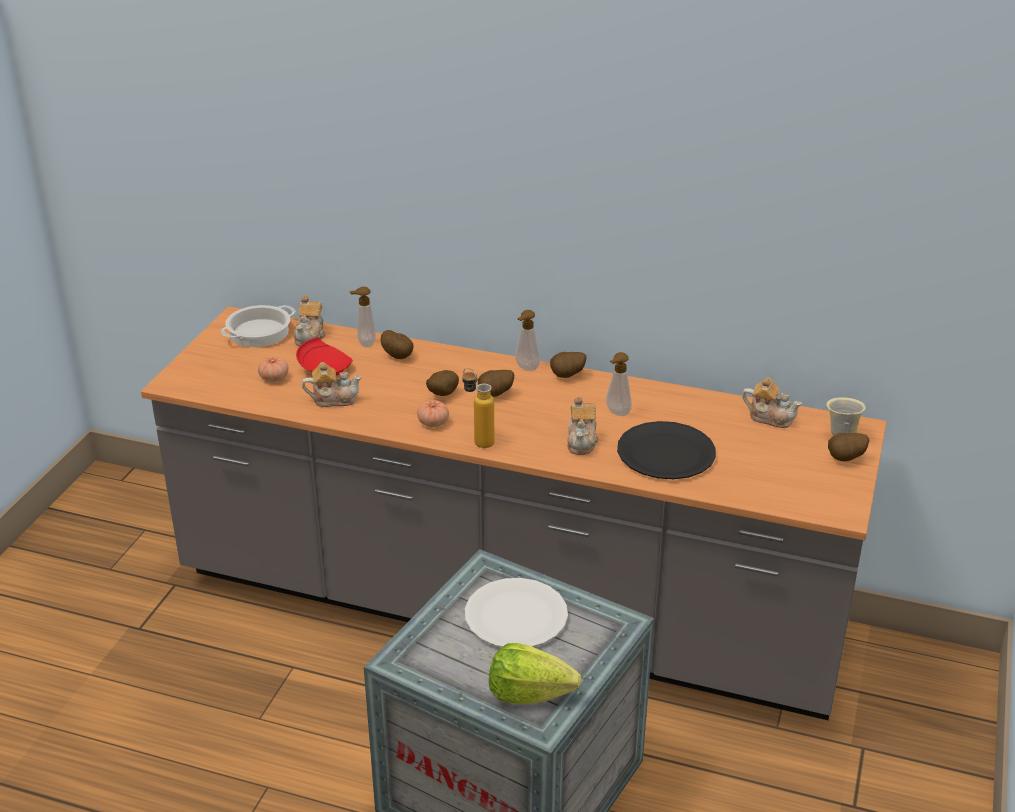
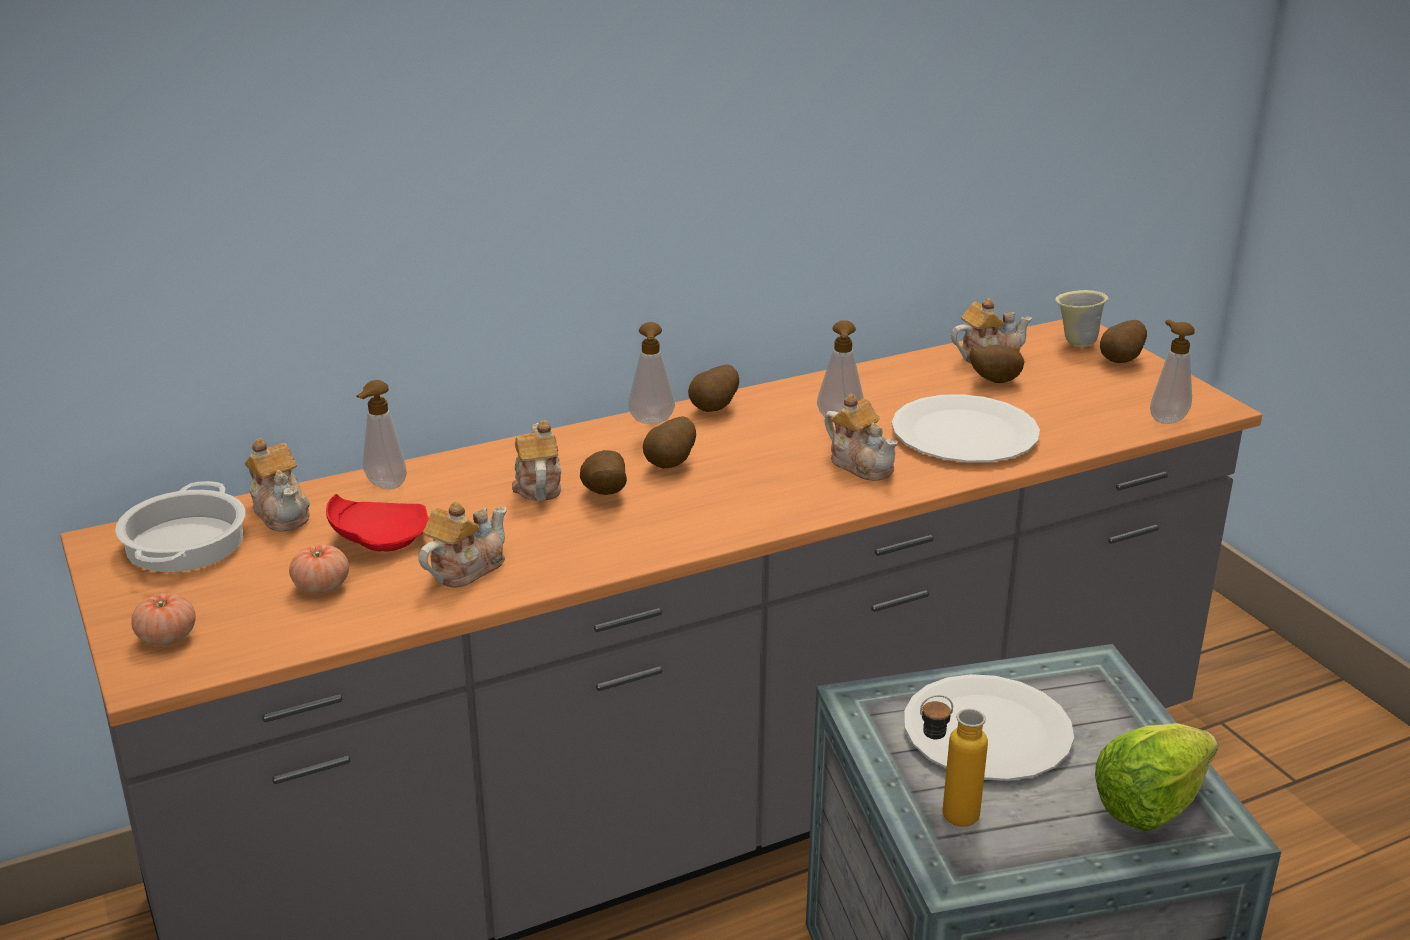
camera: 45 degrees left, 5 degrees down
(398, 356) = (460, 479): potato -> potato (993, 381)
(423, 375) = (537, 485): none -> teapot
(433, 423) = (654, 530): tomato -> tomato (167, 637)
(478, 440) = (745, 520): bottle -> bottle (945, 816)
(665, 453) = (964, 434): black plate -> white plate
(797, 504) = (1165, 418): none -> soap dispenser

